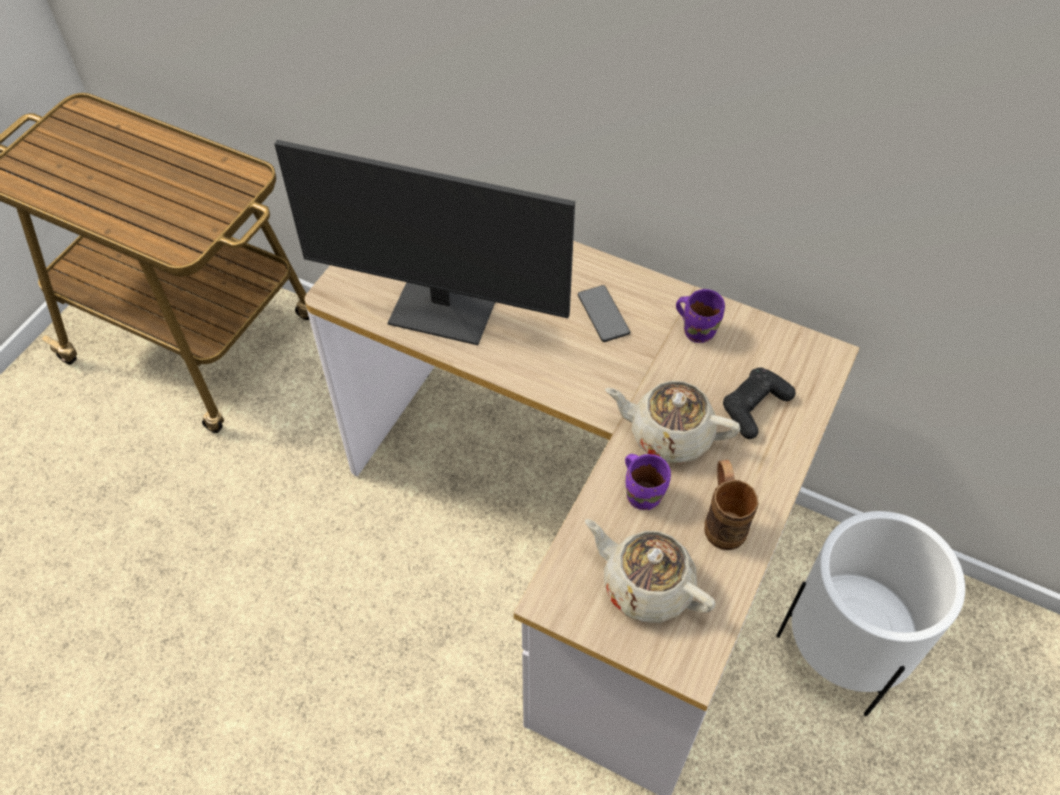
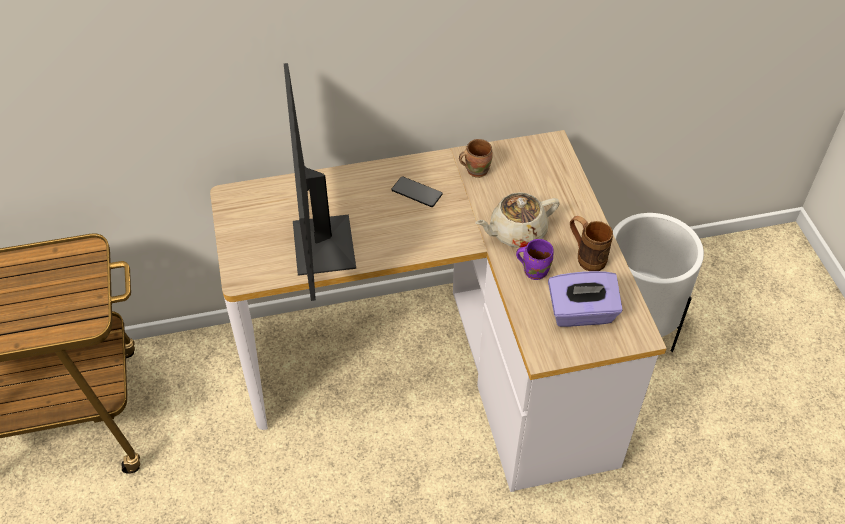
camera: 40 degrees left, 5 degrees down
(444, 309) = (321, 245): monitor -> monitor turned 105 degrees clockwise
(645, 585) = (581, 313): beige teapot -> purple tissue box
(698, 329) = (475, 169): purple mug -> brown mug
(754, 407) = (544, 191): black game controller -> none

